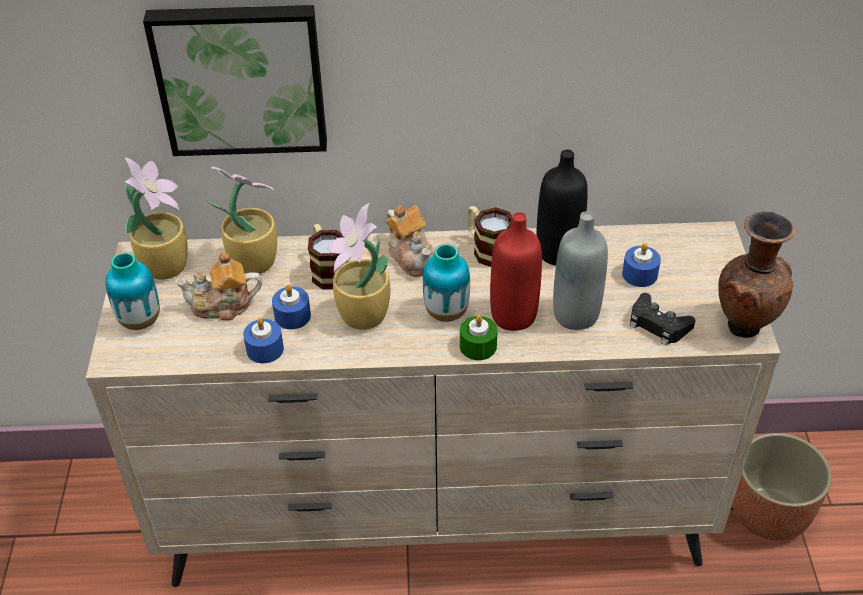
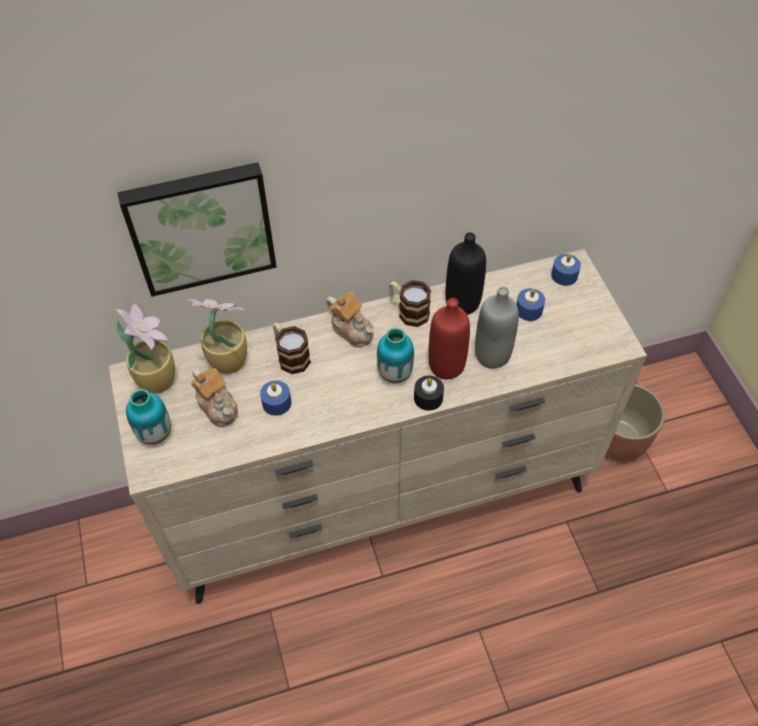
camera: 15 degrees left, 10 degrees up
(223, 306) = (218, 406): teapot -> teapot turned 105 degrees counterclockwise
(265, 349) = (265, 437): blue candle -> blue candle (564, 275)
(363, 317) = (332, 392): potted plant -> none
(478, 346) = (428, 398): green candle -> black candle
(658, 325) = (554, 350): black game controller -> none
(743, 325) = (615, 338): brown vase -> none

